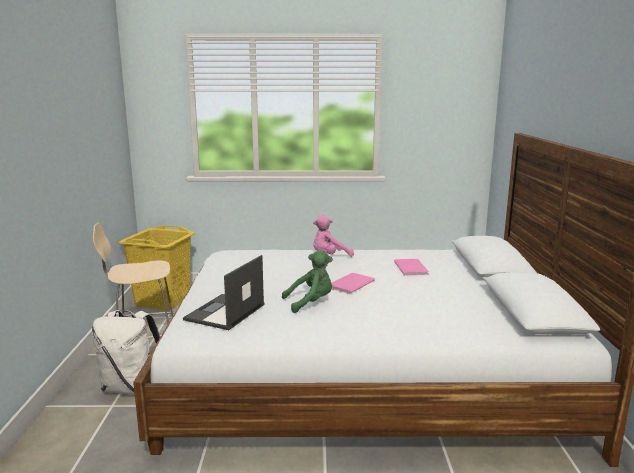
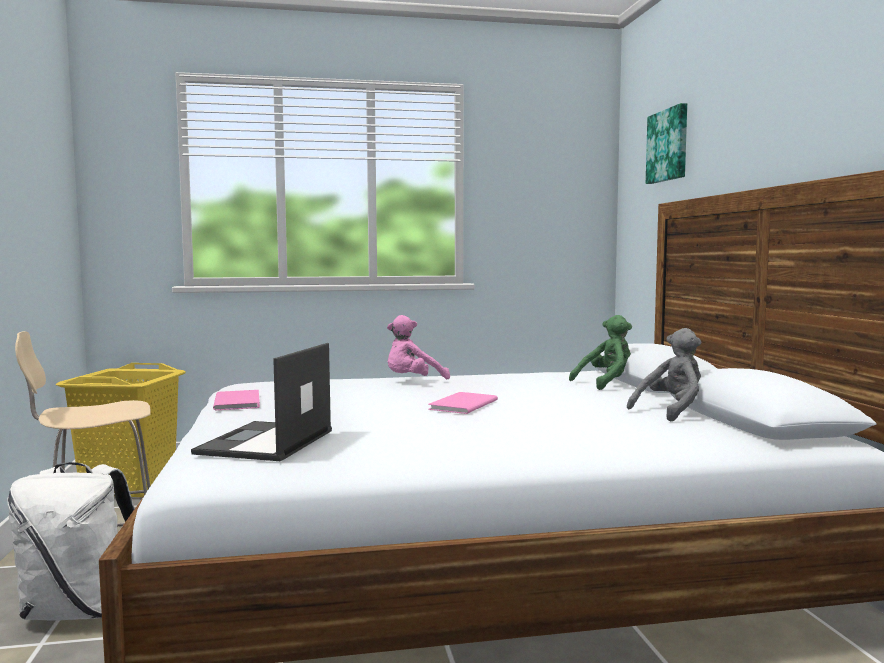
camera: 10 degrees left, 10 degrees down
(311, 303) = (409, 426): green plush toy -> green plush toy (606, 383)
(411, 267) = (543, 387): pink book -> pink book (239, 401)
(482, 299) = (671, 411): none -> grey plush toy
(526, 89) = (668, 145): none -> picture

